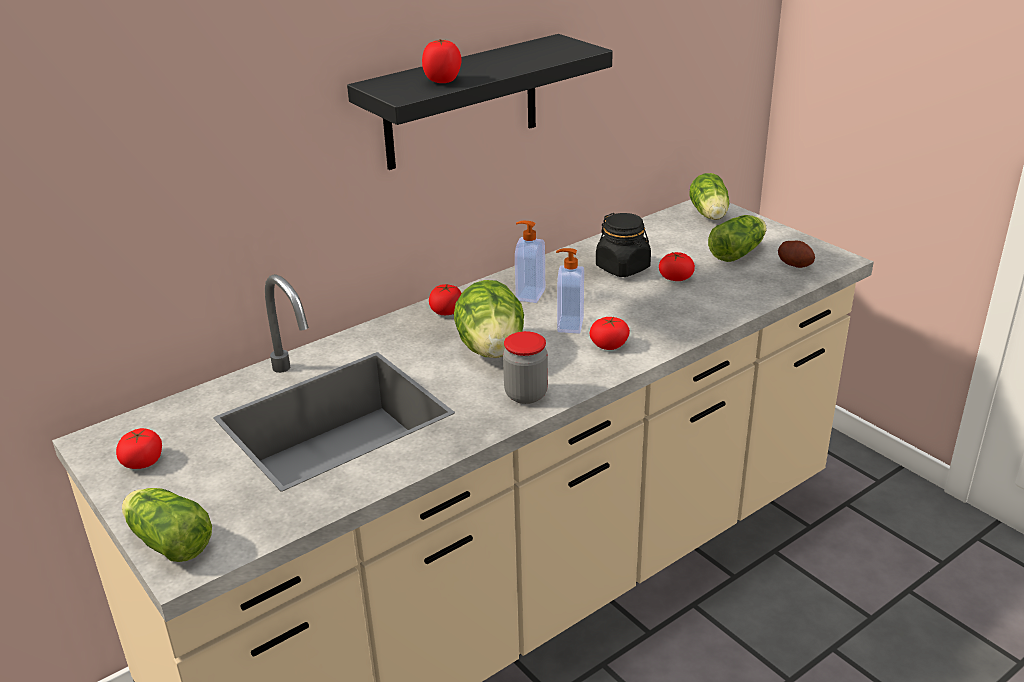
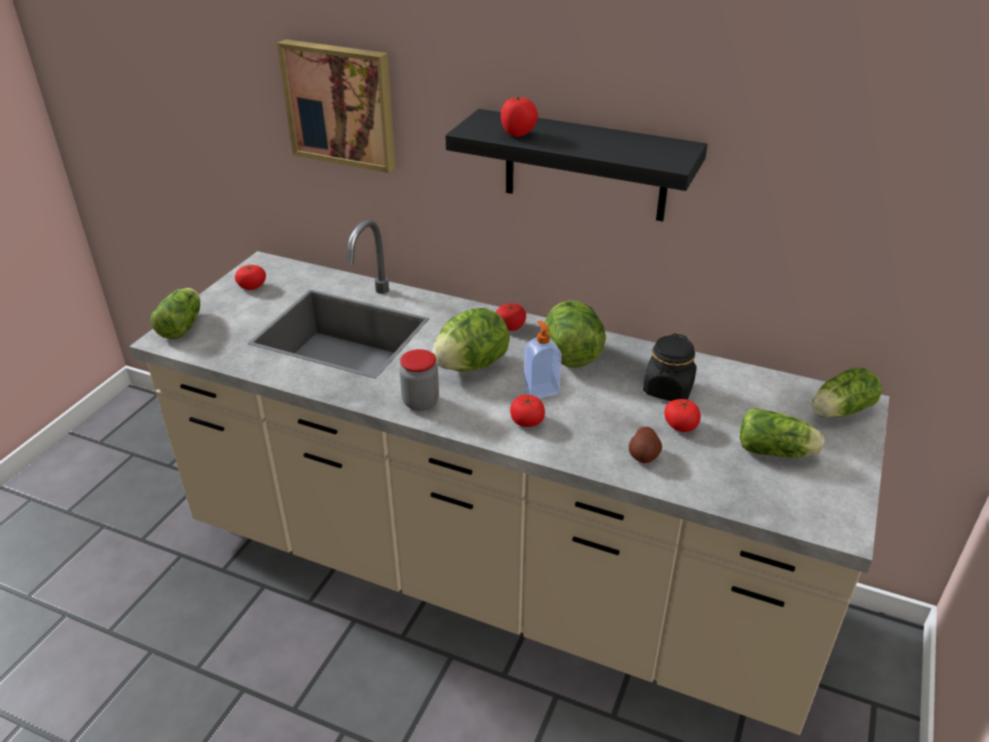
camera: 60 degrees right, 5 degrees up
(165, 152) = (341, 104): none -> picture
(529, 295) = (571, 355): soap dispenser -> lettuce
(795, 265) = (793, 498): potato -> potato (644, 455)

